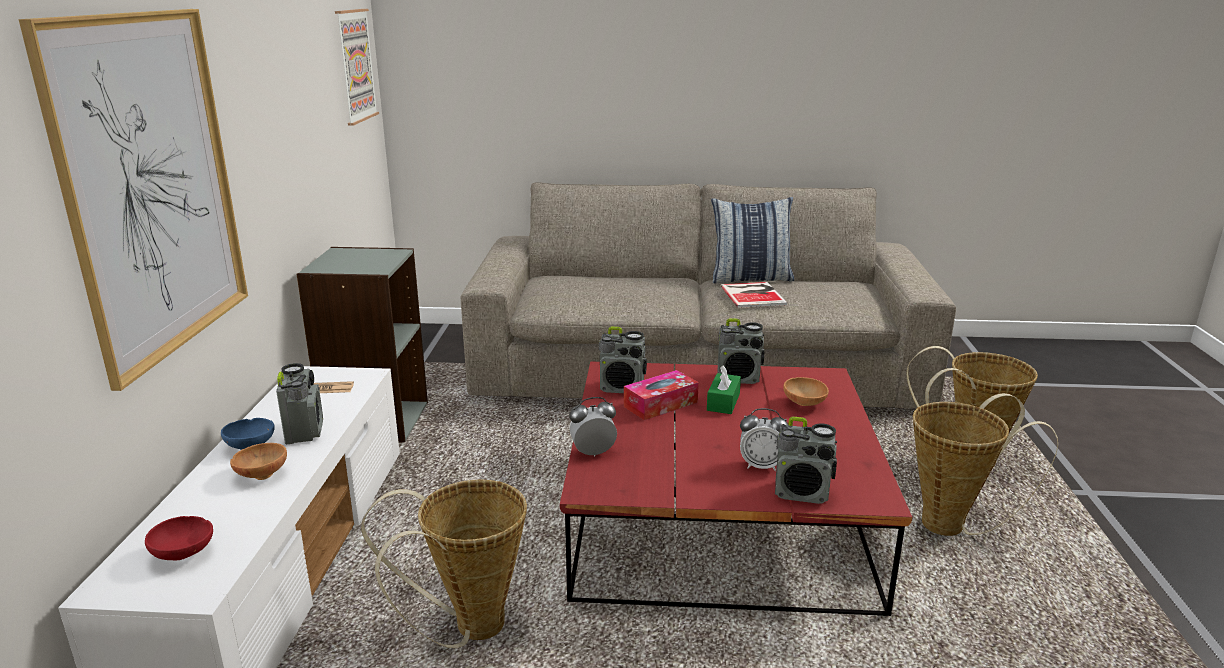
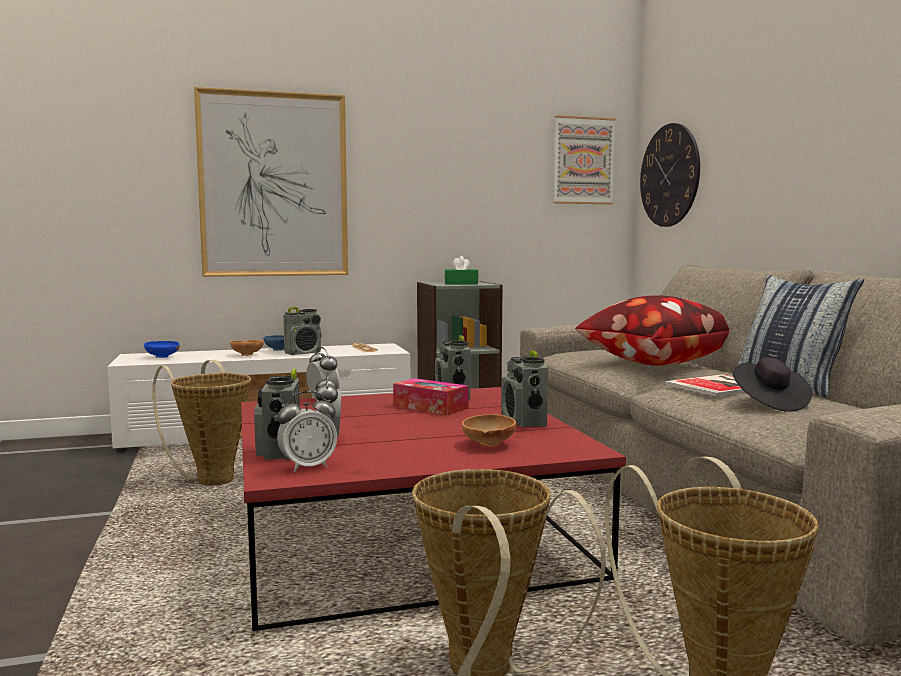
camera: 70 degrees right, 15 degrees down
(185, 554) = (162, 357): red bowl -> blue bowl
(451, 81) = (669, 175): none -> wall clock
(638, 290) = (650, 363): none -> pillow
(723, 402) = (458, 421): green tissue box -> green tissue box (461, 283)
(811, 298) = (769, 403): none -> black hat
(851, 483) = (308, 467): none -> alarm clock

